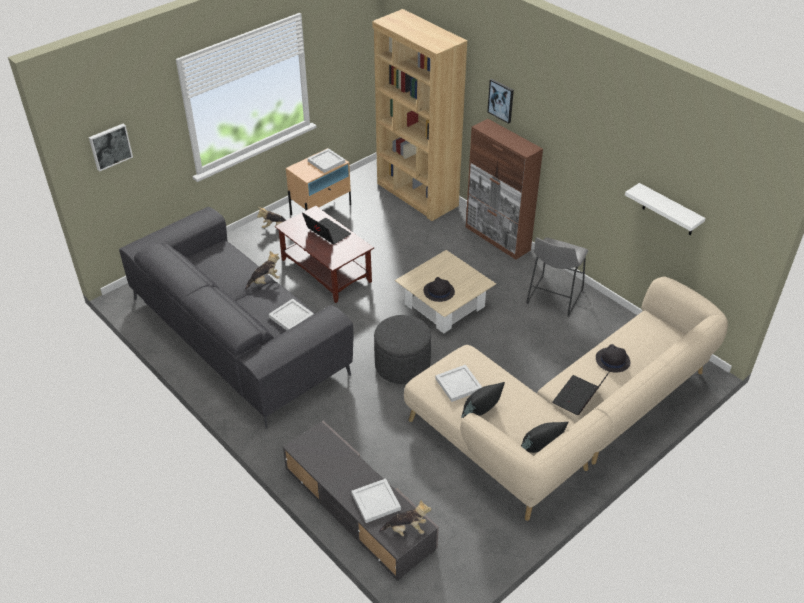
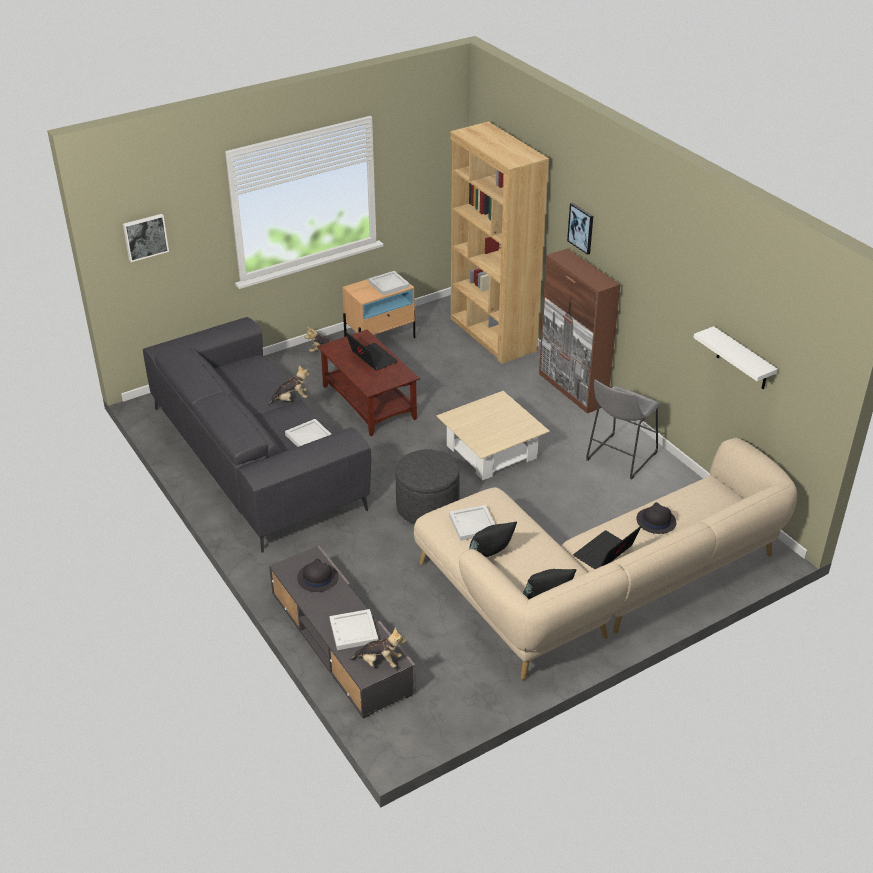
camera: 10 degrees right, 5 degrees down
(438, 291) = (482, 432): black hat -> black hat (317, 578)

